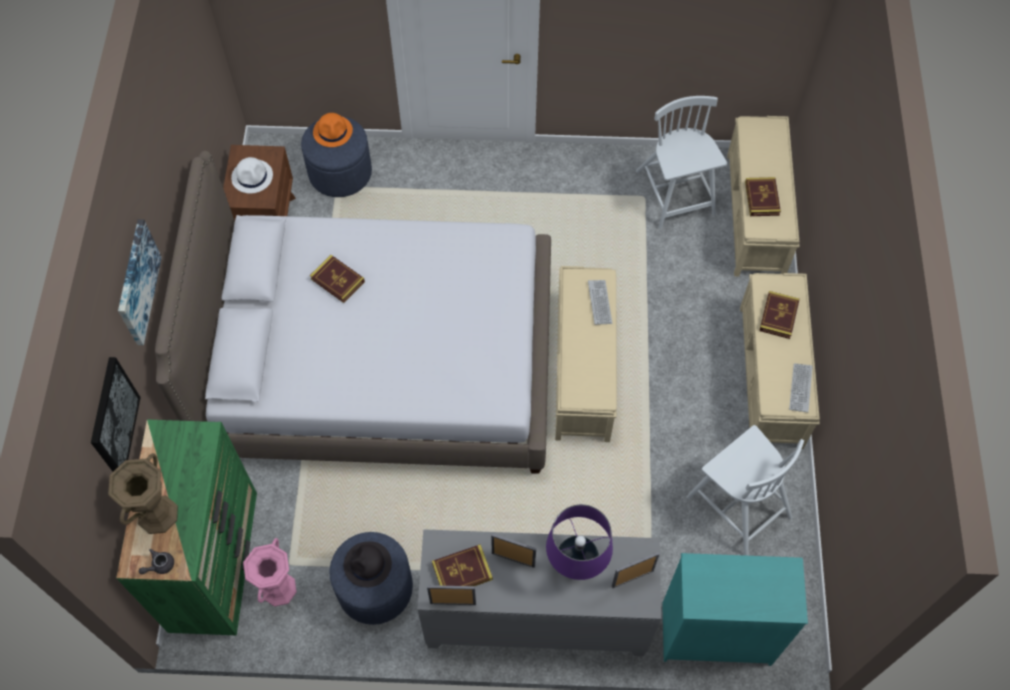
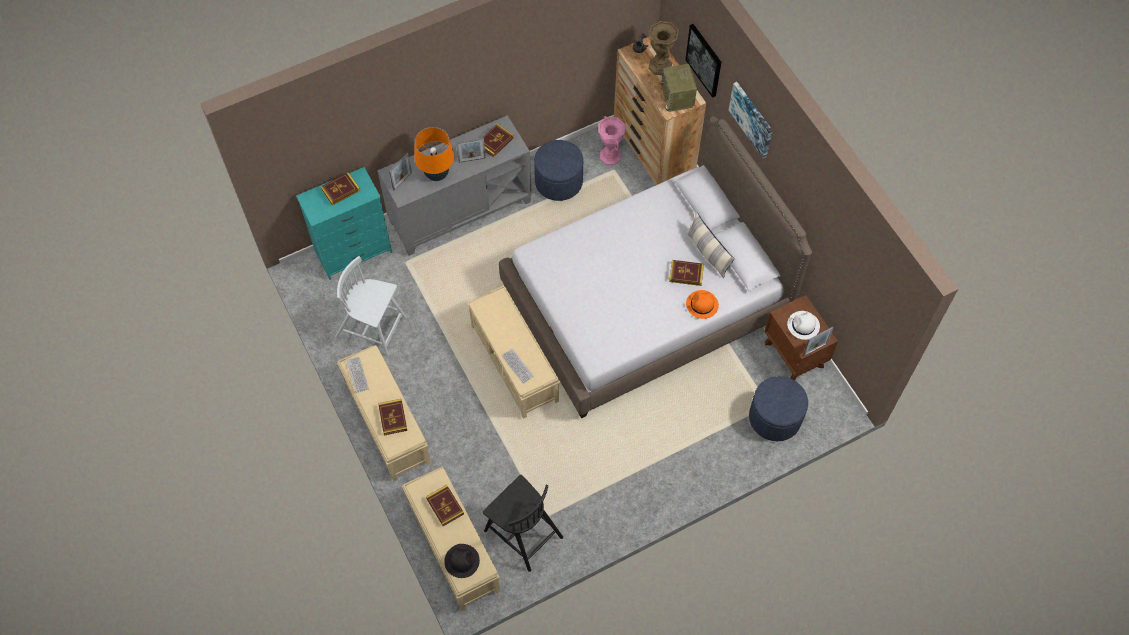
camera: 150 degrees right, 0 degrees up
(177, 448) = (677, 97): none -> radio
(216, 563) = (653, 151): green dresser -> brown dresser
(291, 292) = (708, 252): none -> pillow
(333, 131) = (786, 405): orange hat -> orange hat (701, 305)
(367, 565) = (560, 159): black hat -> black hat (461, 561)
(453, 603) = (490, 126): picture frame -> picture frame (815, 349)
(576, 563) = (437, 174): purple table lamp -> orange table lamp
(675, 194) = (522, 532): white chair -> black chair
(736, 595) = (340, 190): none -> book

